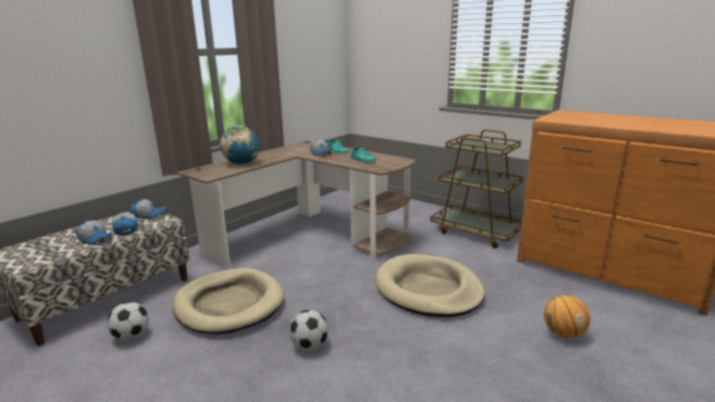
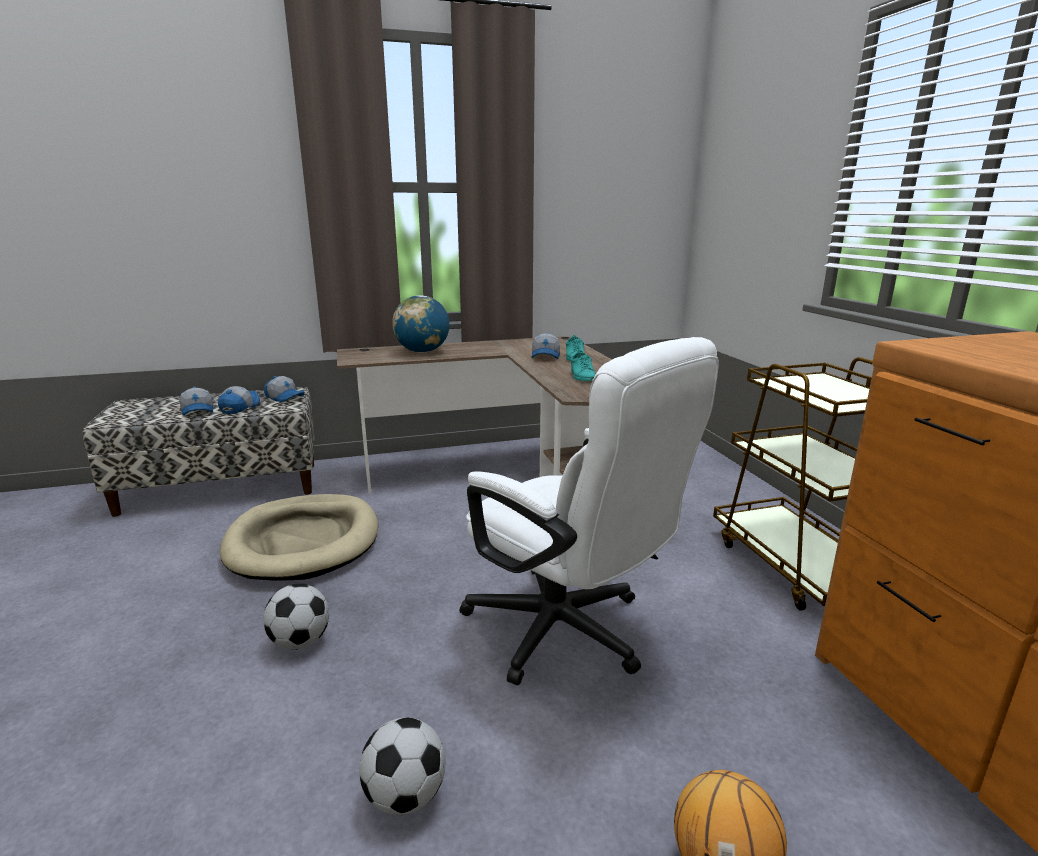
camera: 35 degrees right, 0 degrees up
(131, 337) = (177, 540): football -> football (404, 796)
(428, 289) = (570, 634): beige dog bed -> white office chair

